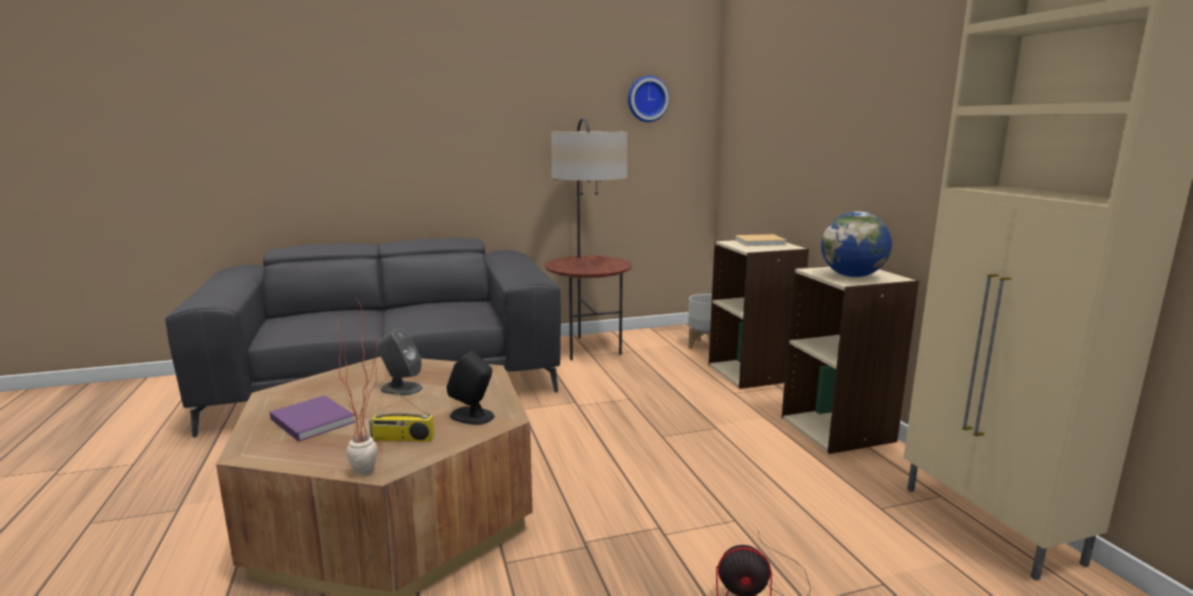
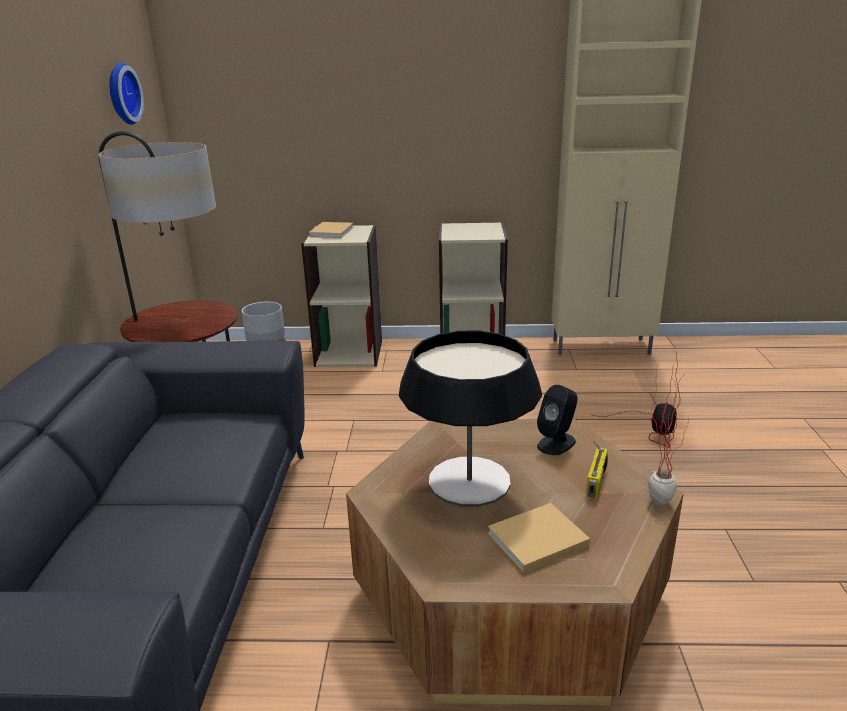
camera: 70 degrees left, 10 degrees up
(311, 420) = (535, 540): purple book -> beige book
(401, 388) = (469, 481): grey speaker -> table lamp
(852, 276) = (479, 232): globe -> none

